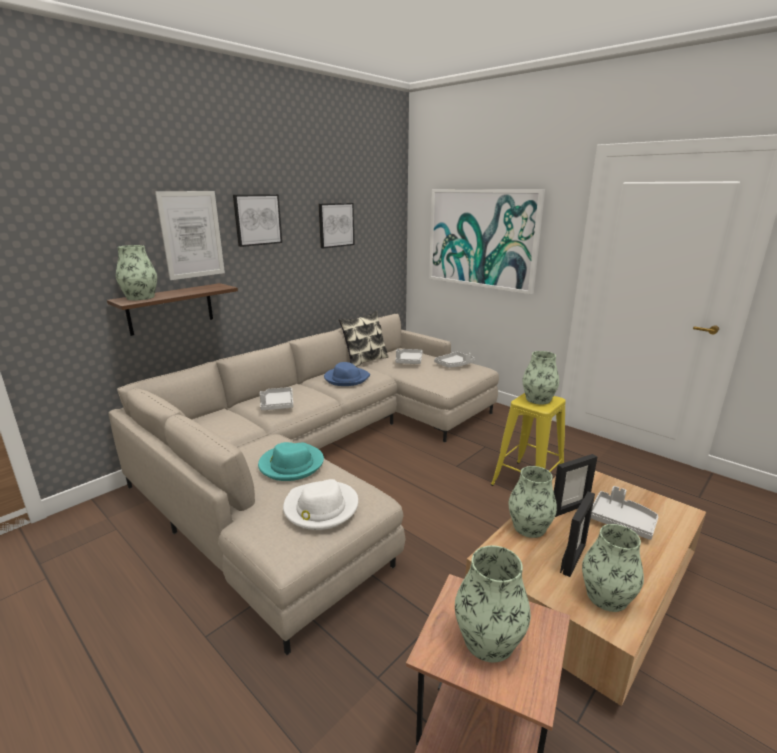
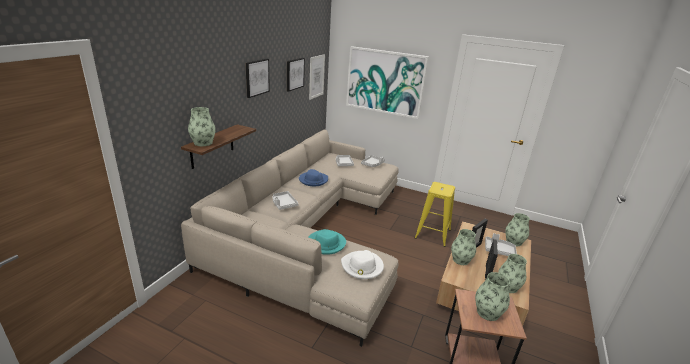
camera: 20 degrees left, 5 degrees up
(191, 235) = (224, 94): picture -> picture (316, 76)
(364, 361) = (314, 165): pillow -> none
(538, 399) = (441, 188): vase -> vase (513, 242)

